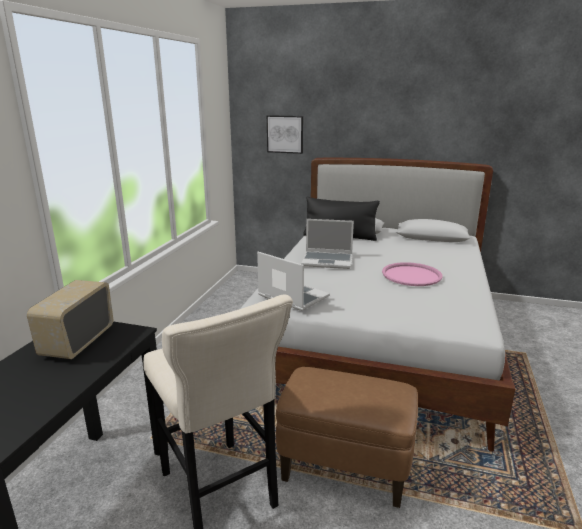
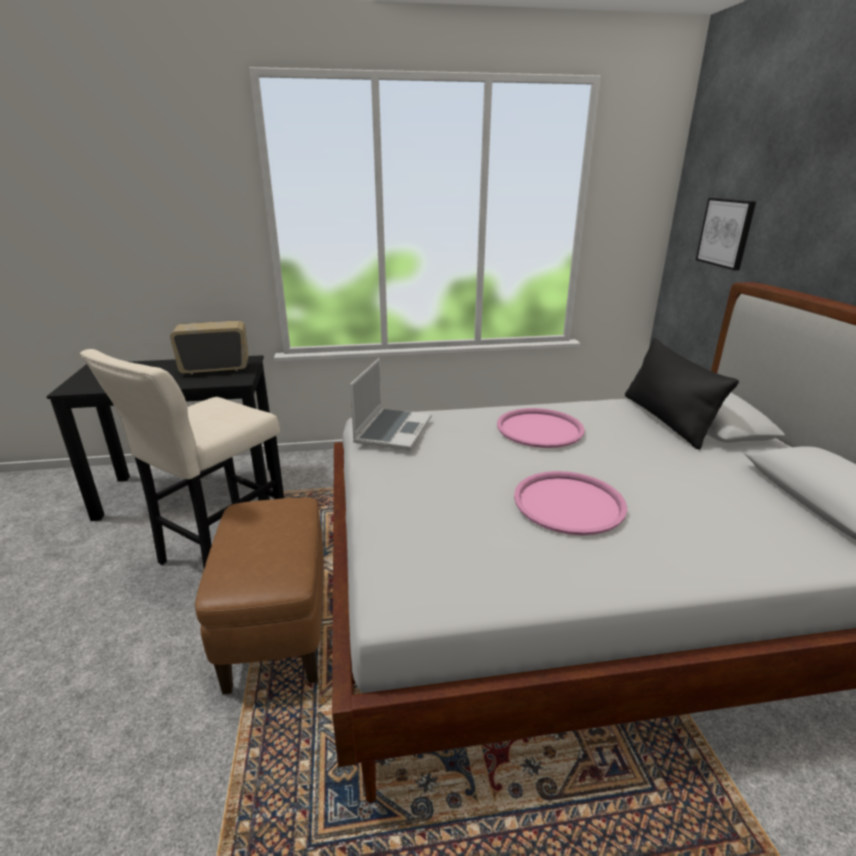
camera: 65 degrees right, 5 degrees up
(328, 261) = (539, 429): laptop -> pink tray

